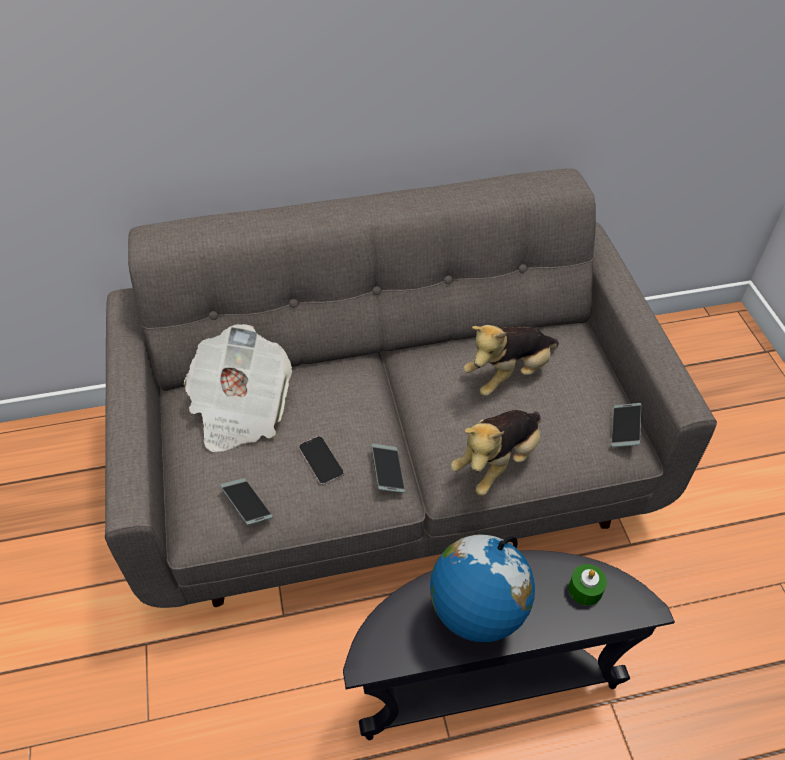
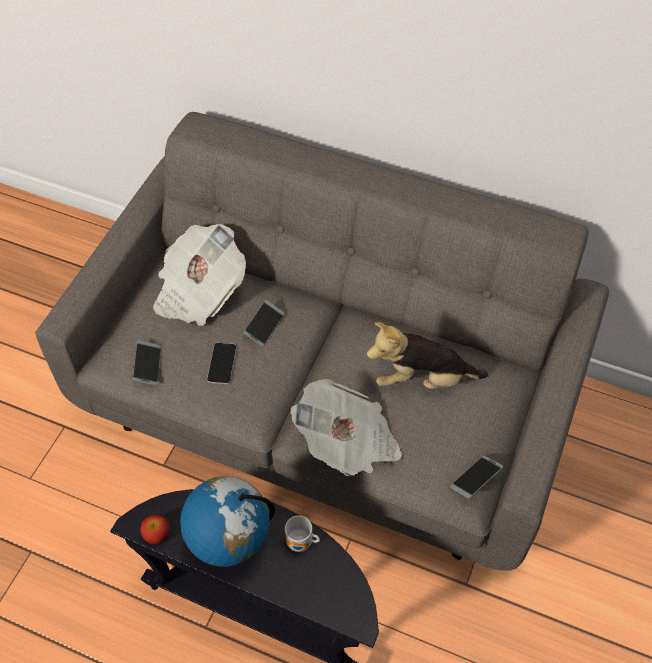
camera: 35 degrees right, 5 degrees up
(387, 471) = (262, 400): phone -> phone (264, 326)
(397, 658) = (157, 535): none -> apple
(497, 462) = (348, 443): plush toy -> newspaper
(536, 575) = (301, 544): none -> mug
(585, 589) = (327, 578): green candle -> none

